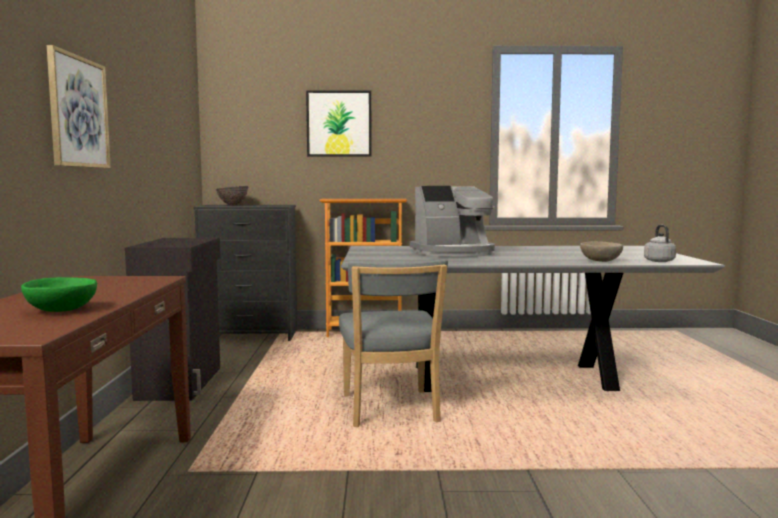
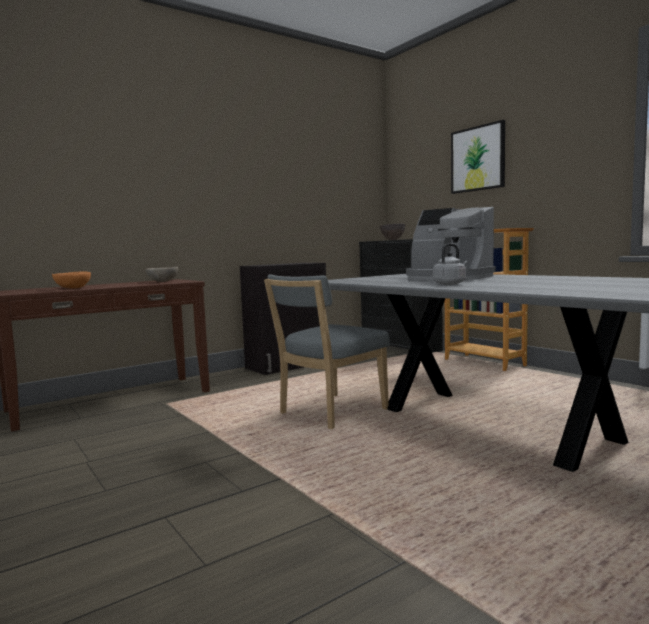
camera: 55 degrees right, 0 degrees up
(60, 311) = (72, 288): green bowl -> orange bowl
(78, 112) = (192, 180): picture -> none
(600, 261) = (521, 289): beige bowl -> beige bowl (162, 281)
(658, 261) = (601, 292): grey kettle -> grey kettle (450, 283)

